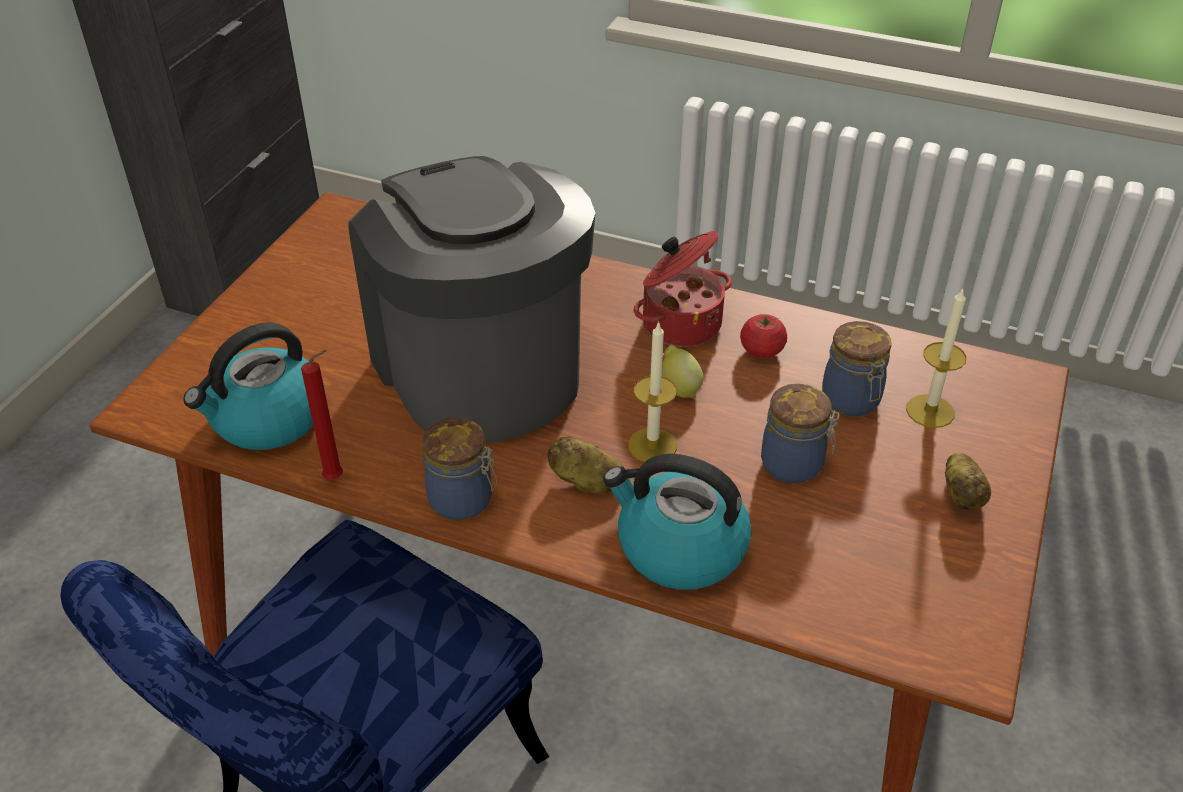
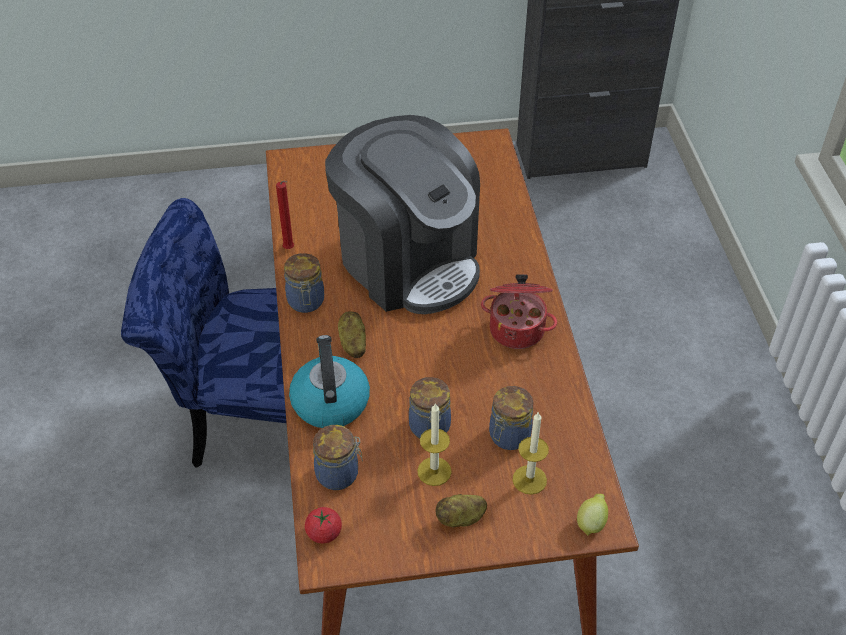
camera: 60 degrees right, 5 degrees up
(267, 419) = (311, 205): kettle -> none
(478, 368) = (408, 261): coffee machine -> coffee machine turned 105 degrees clockwise
(652, 445) = (400, 359): candle -> candle (434, 471)
(679, 388) = (457, 352): lemon -> lemon (591, 523)
(761, 351) = (522, 376): tomato -> tomato (324, 533)
(822, 590) = (339, 474): none -> jar

